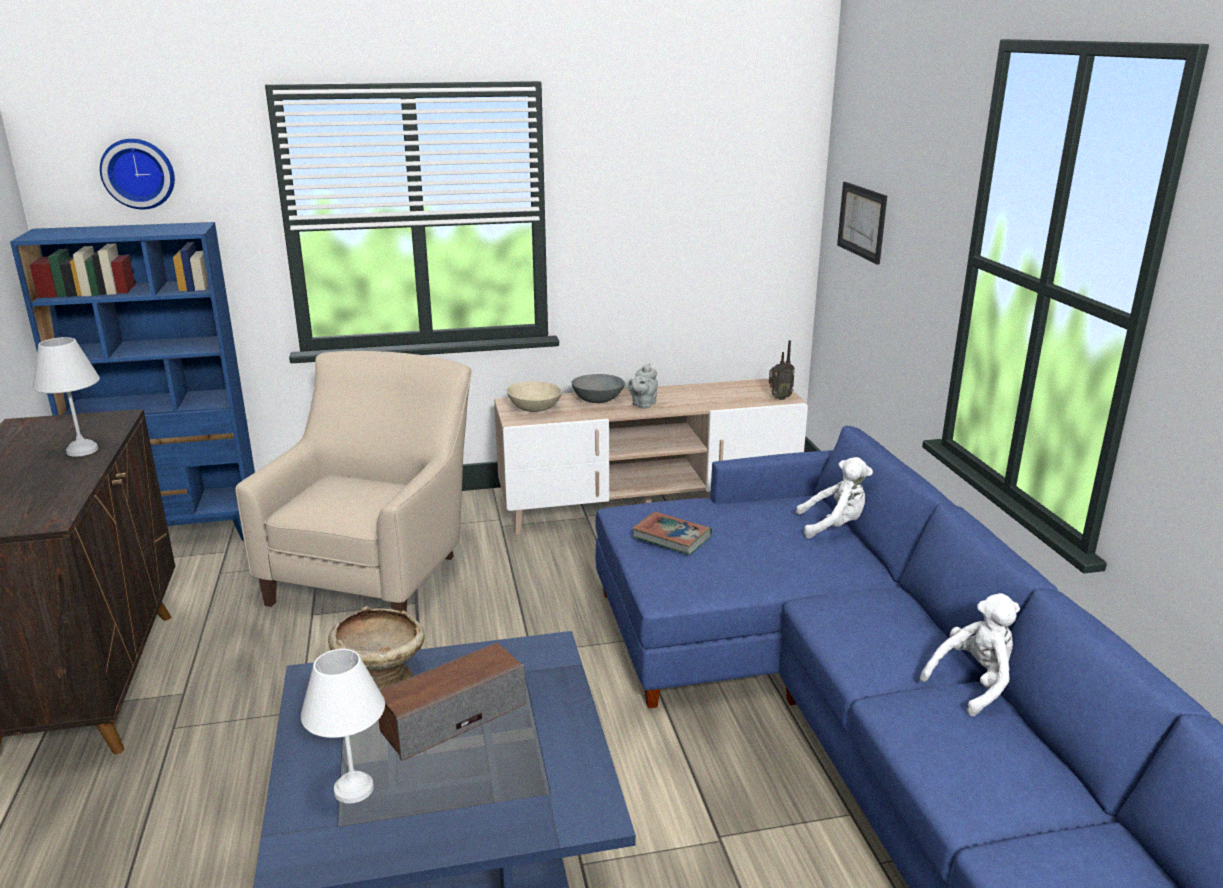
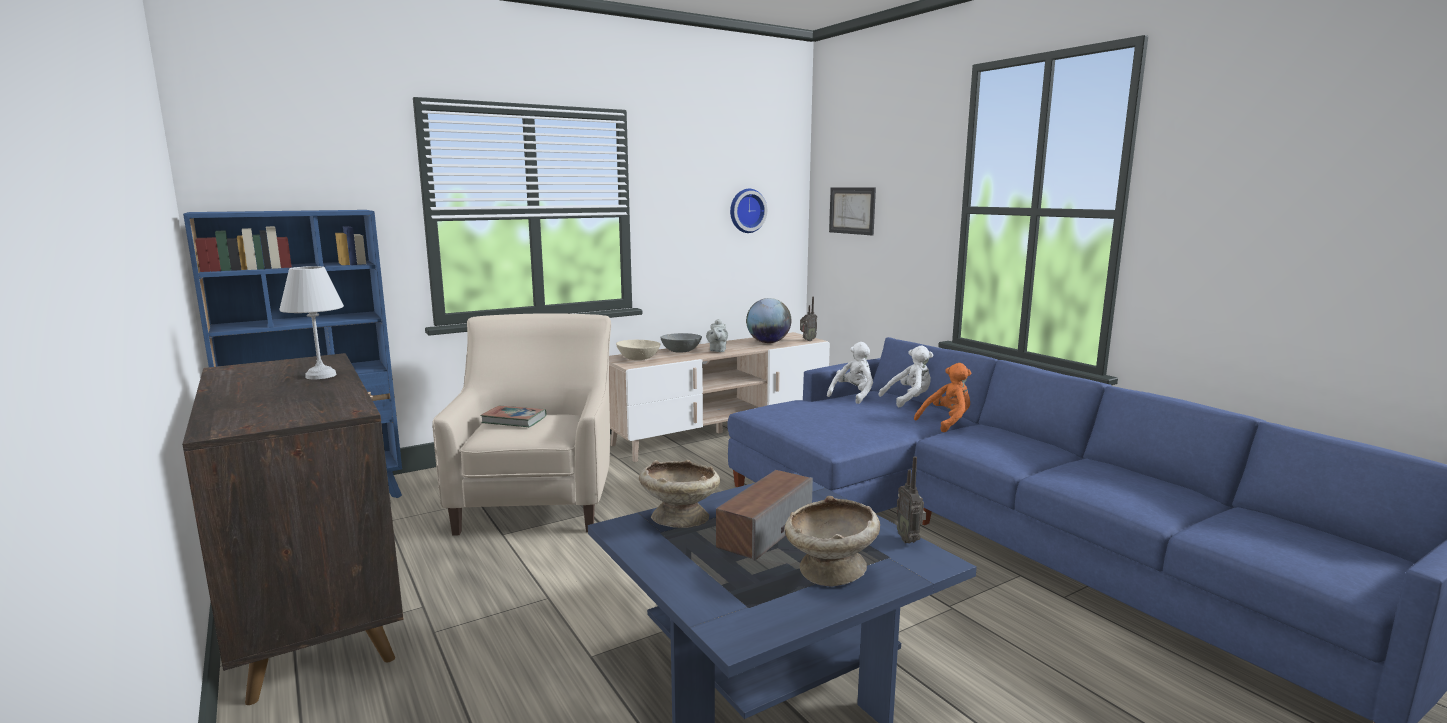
camera: 20 degrees left, 10 degrees down
(139, 173) = (295, 166): wall clock -> wall clock (746, 210)
(352, 789) = (733, 584): white table lamp -> none
(462, 800) = (830, 573): none -> beige bowl
(598, 772) = (909, 539): none -> radio
(671, 537) = (809, 417): book -> book (514, 420)
(722, 396) = (768, 342): none -> globe
(850, 577) = (947, 422): none -> orange plush toy
(973, 684) = (1083, 458): white plush toy -> white plush toy (853, 396)

